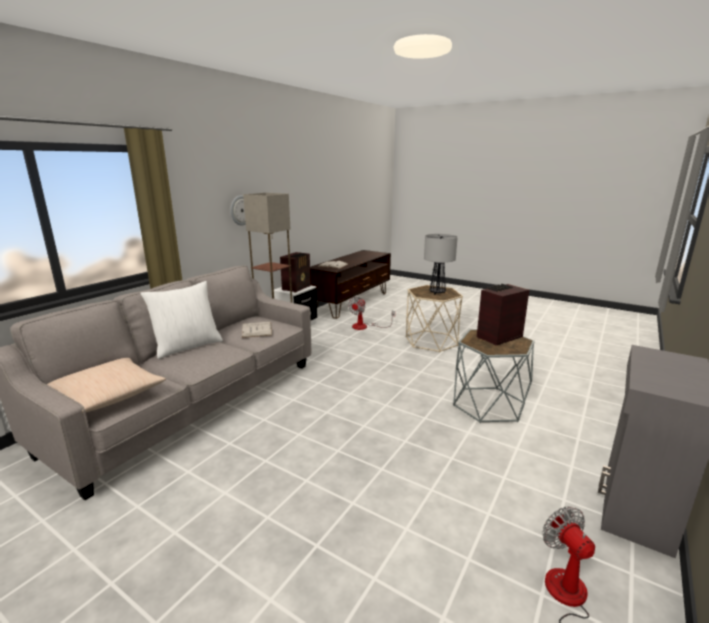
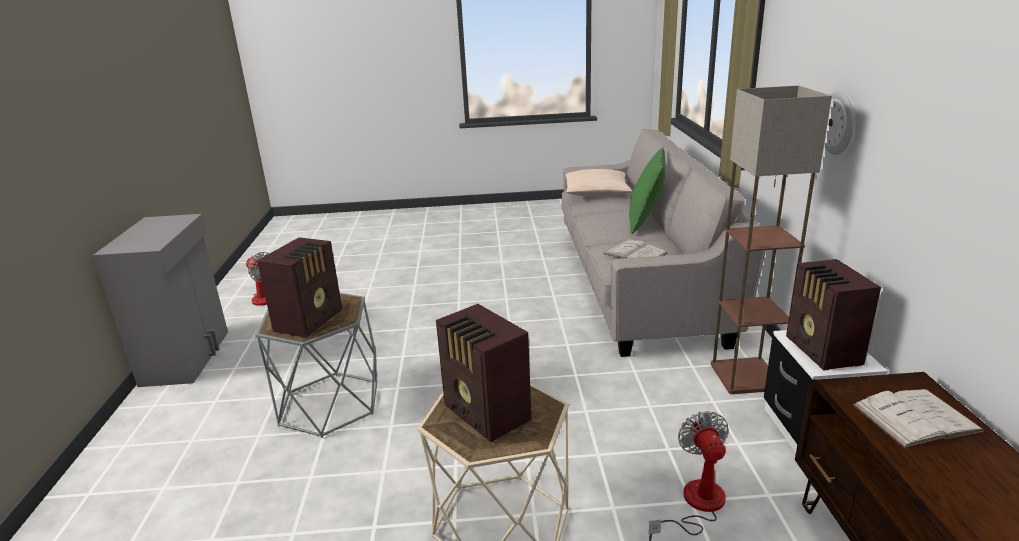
camera: 145 degrees right, 5 degrees up
(187, 346) = (645, 222): white pillow -> green pillow
(437, 292) = (486, 415): table lamp -> radio

